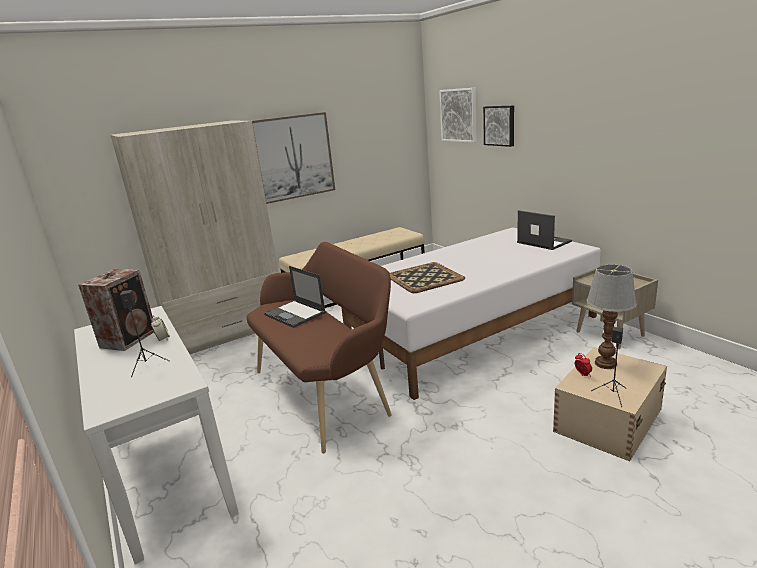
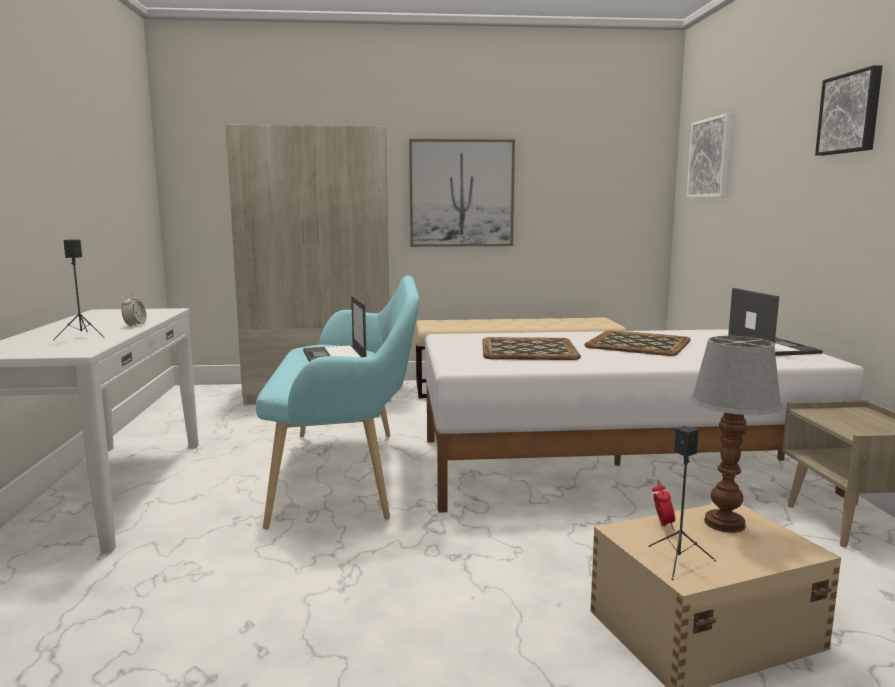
camera: 25 degrees right, 10 degrees down
(130, 338) = (113, 320): speaker -> none
(327, 391) = (349, 473): brown bench -> turquoise bench
(476, 256) = (639, 344): none -> tray
(500, 125) = (755, 167): picture -> picture (851, 113)

